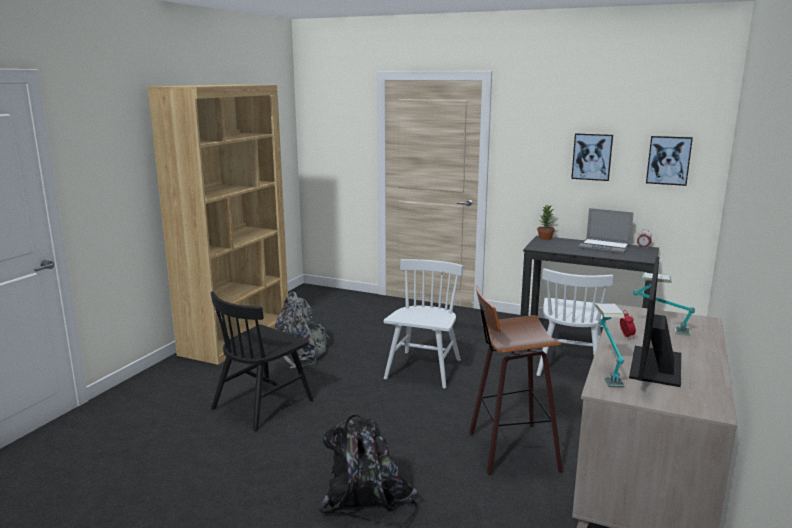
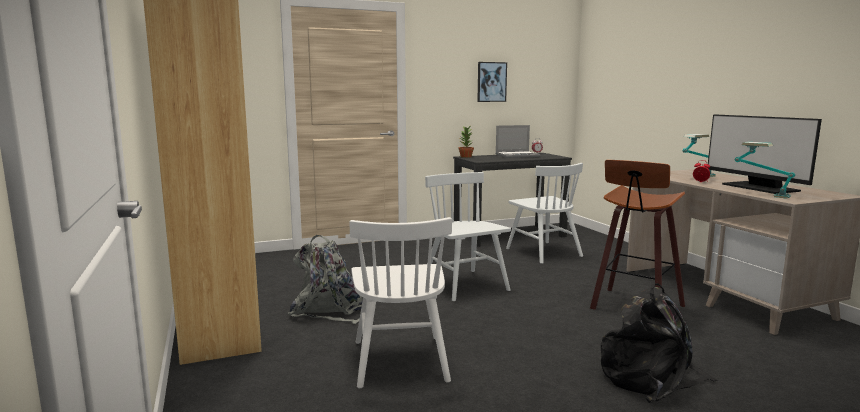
camera: 45 degrees left, 5 degrees down
(263, 404) = (400, 360): black chair -> white chair
(668, 160) = (543, 82): picture -> none

